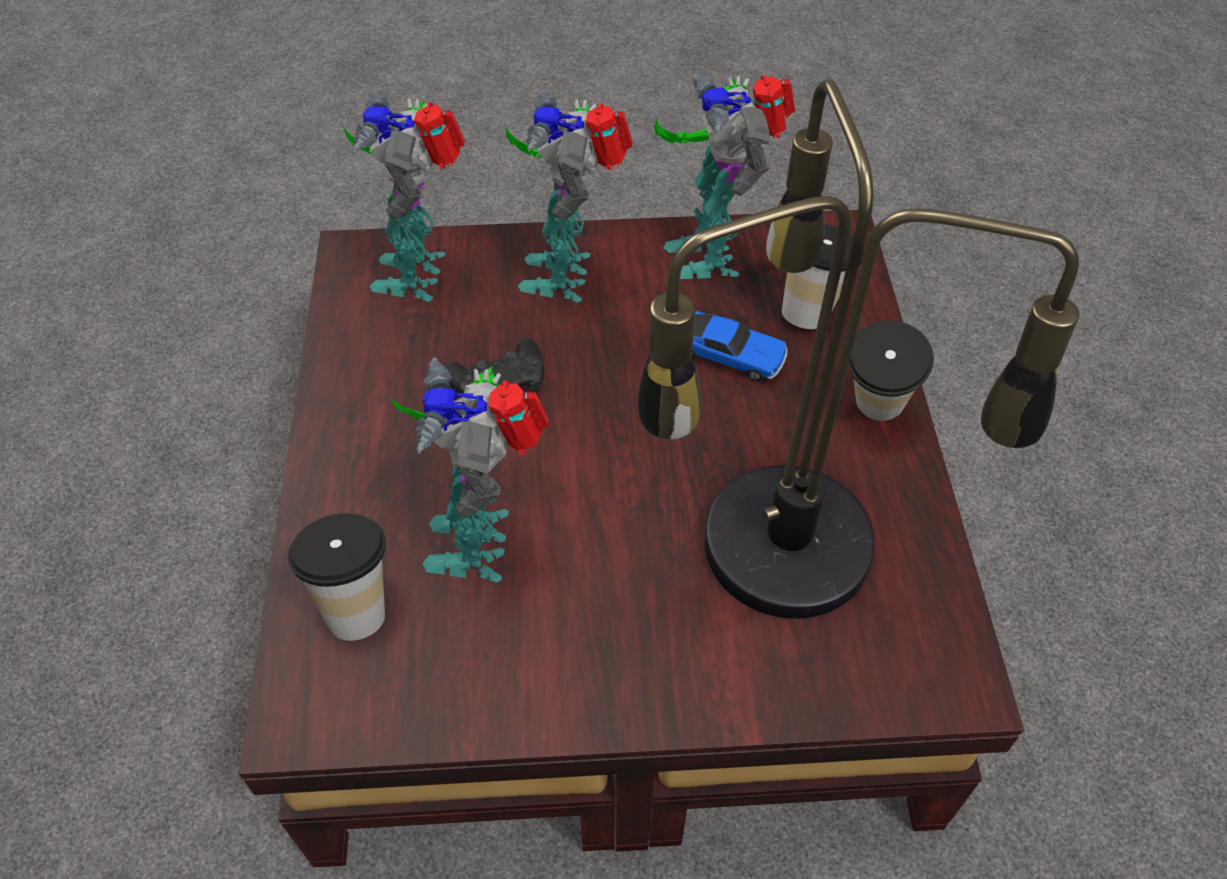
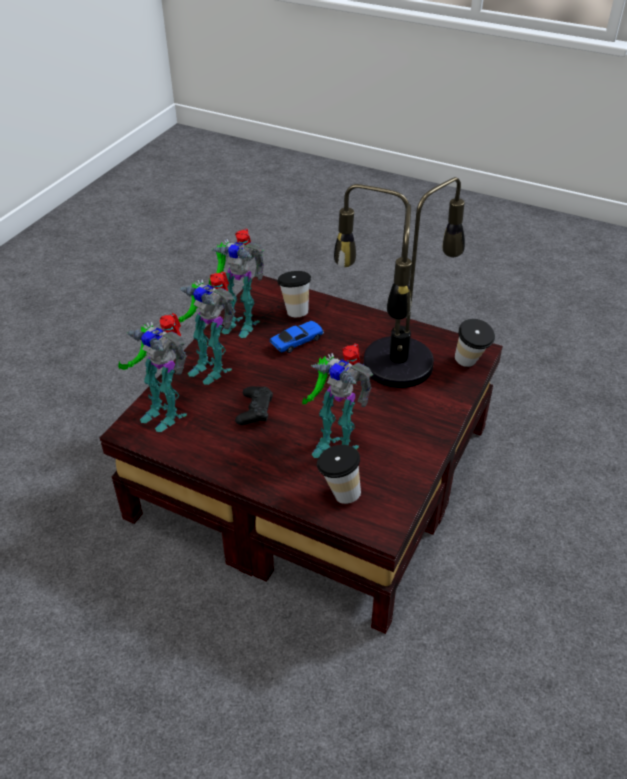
camera: 60 degrees left, 10 degrees down
(873, 414) = (357, 319): cup -> cup (470, 364)

